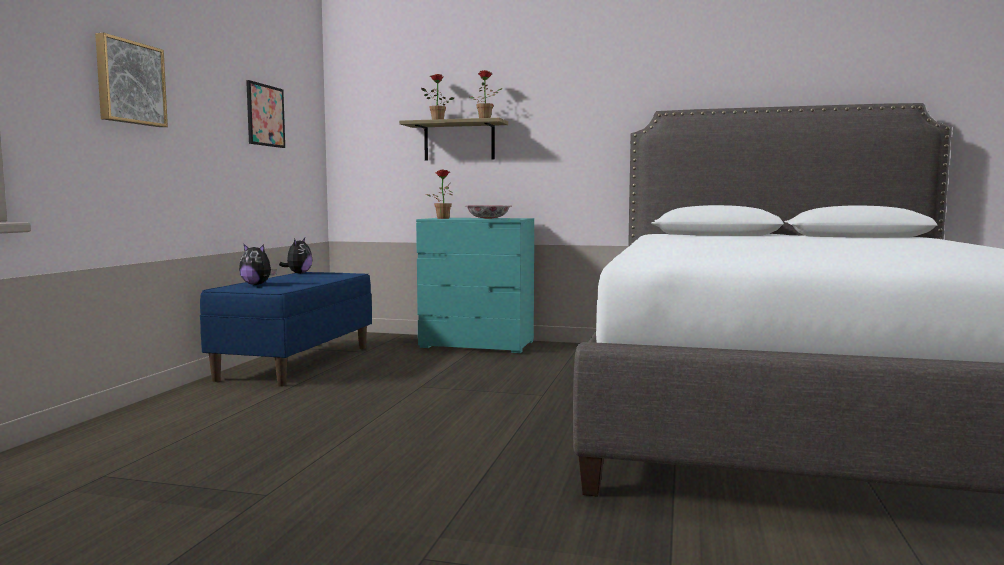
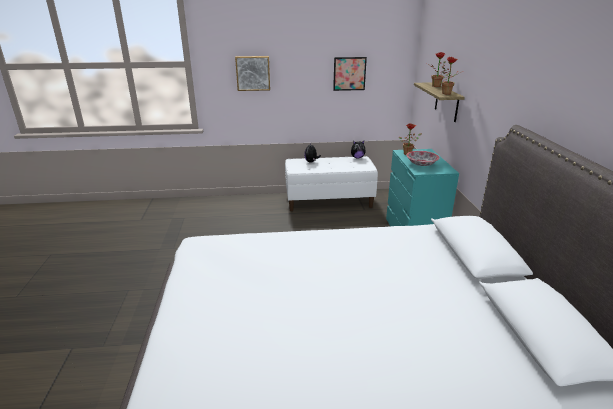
camera: 70 degrees right, 20 degrees up
(296, 362) = (329, 201): blue bench -> white bench

